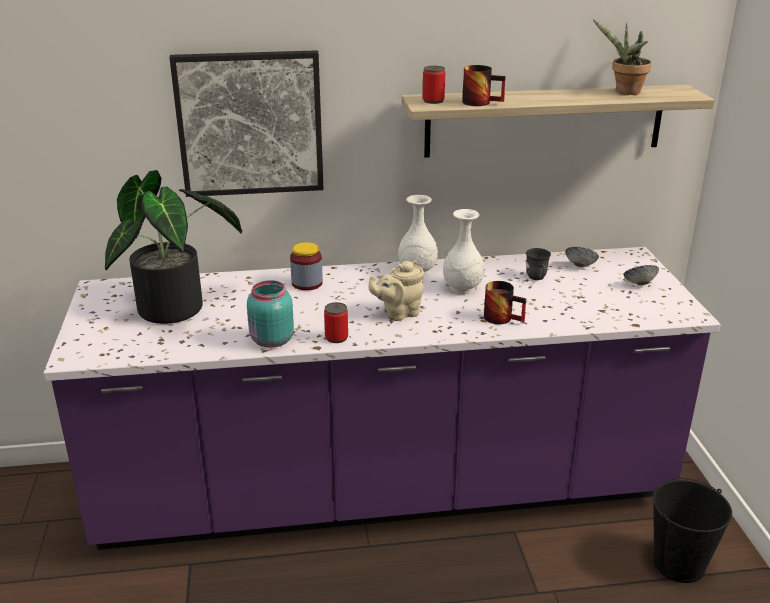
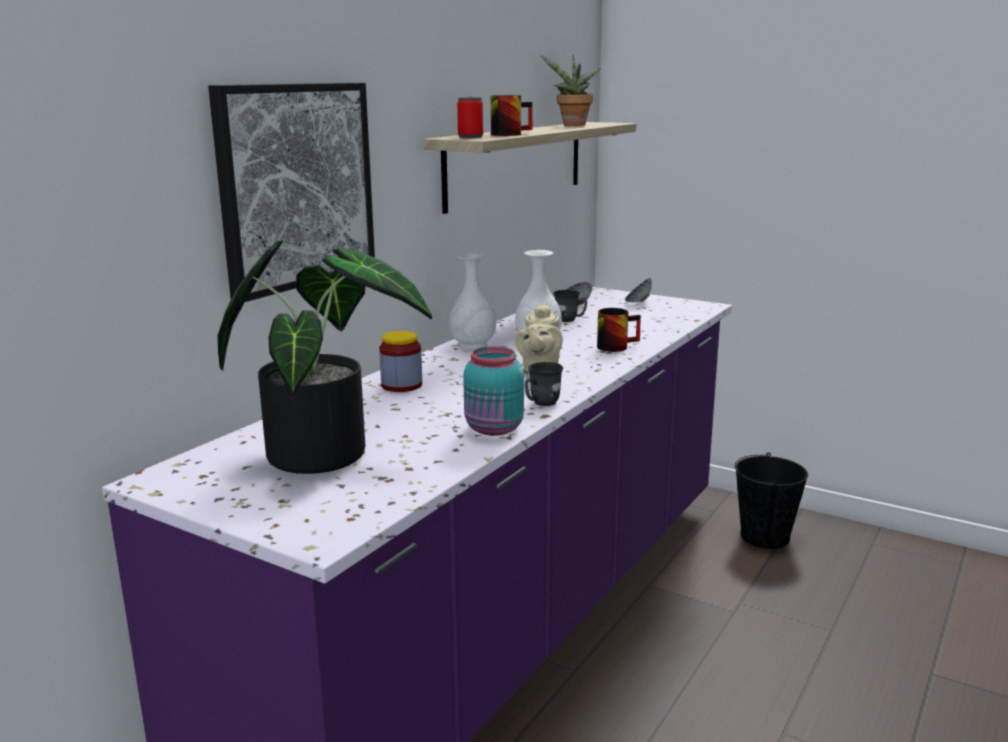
camera: 50 degrees left, 10 degrees down
(336, 338) = (541, 403): can -> grey mug

